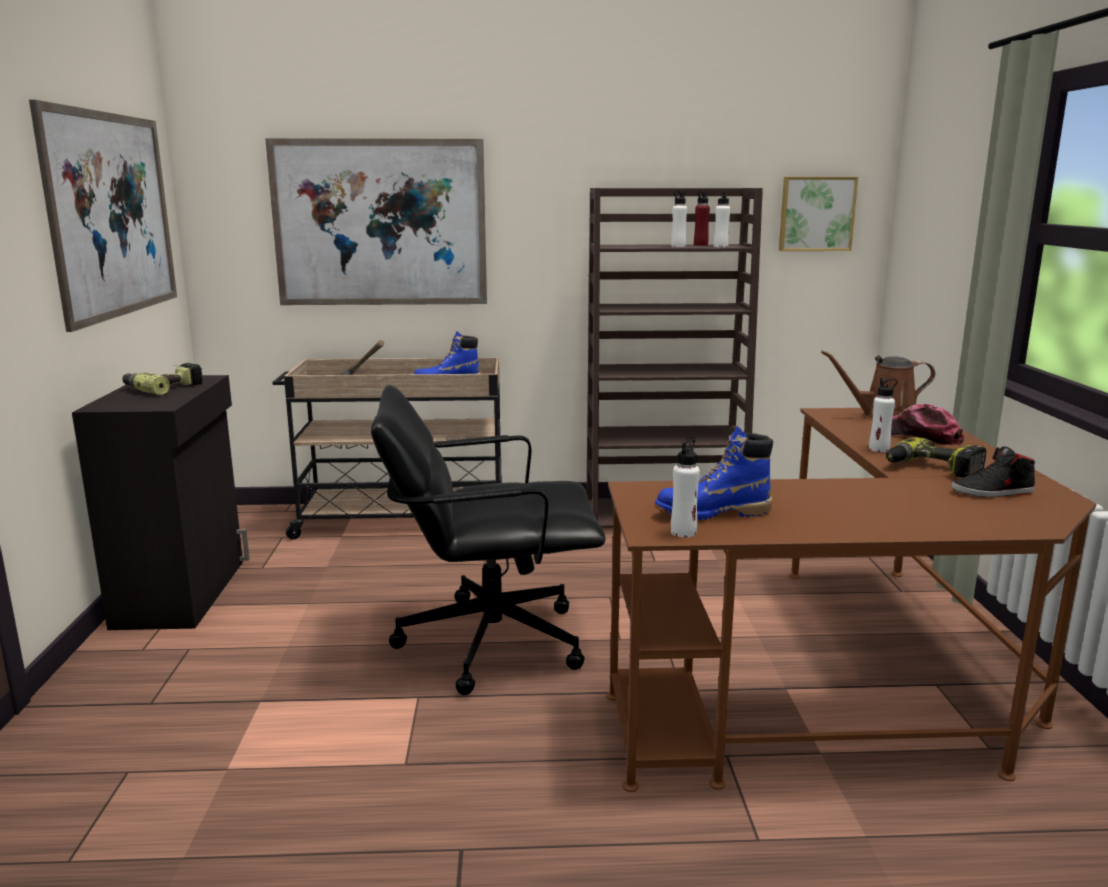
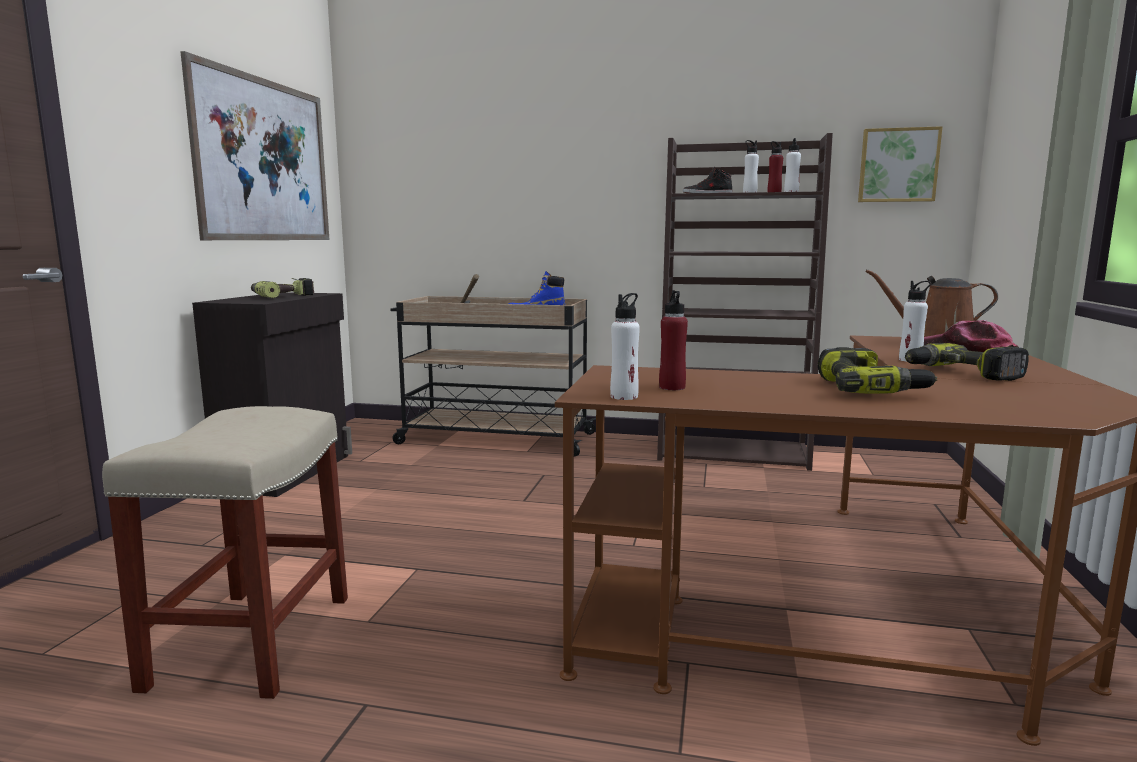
camera: 15 degrees right, 5 degrees down
(297, 803) = (253, 639): none -> beige stool
(380, 223) = (492, 181): picture -> none
(489, 641) = (510, 533): black office chair -> none
(712, 513) = (672, 387): blue boot -> red bottle
(875, 499) = (870, 389): none -> power drill
(992, 492) = (1025, 392): black shoe -> black shoe (707, 194)

